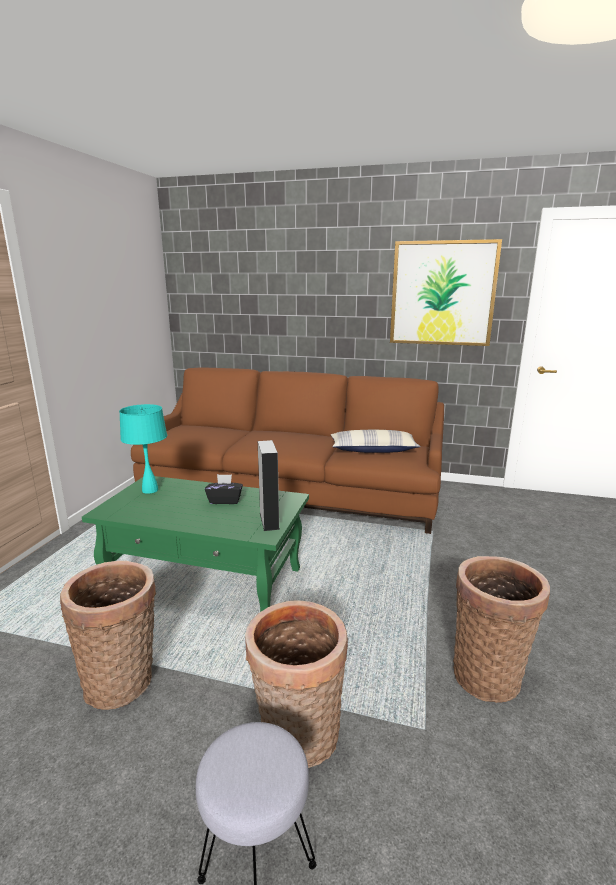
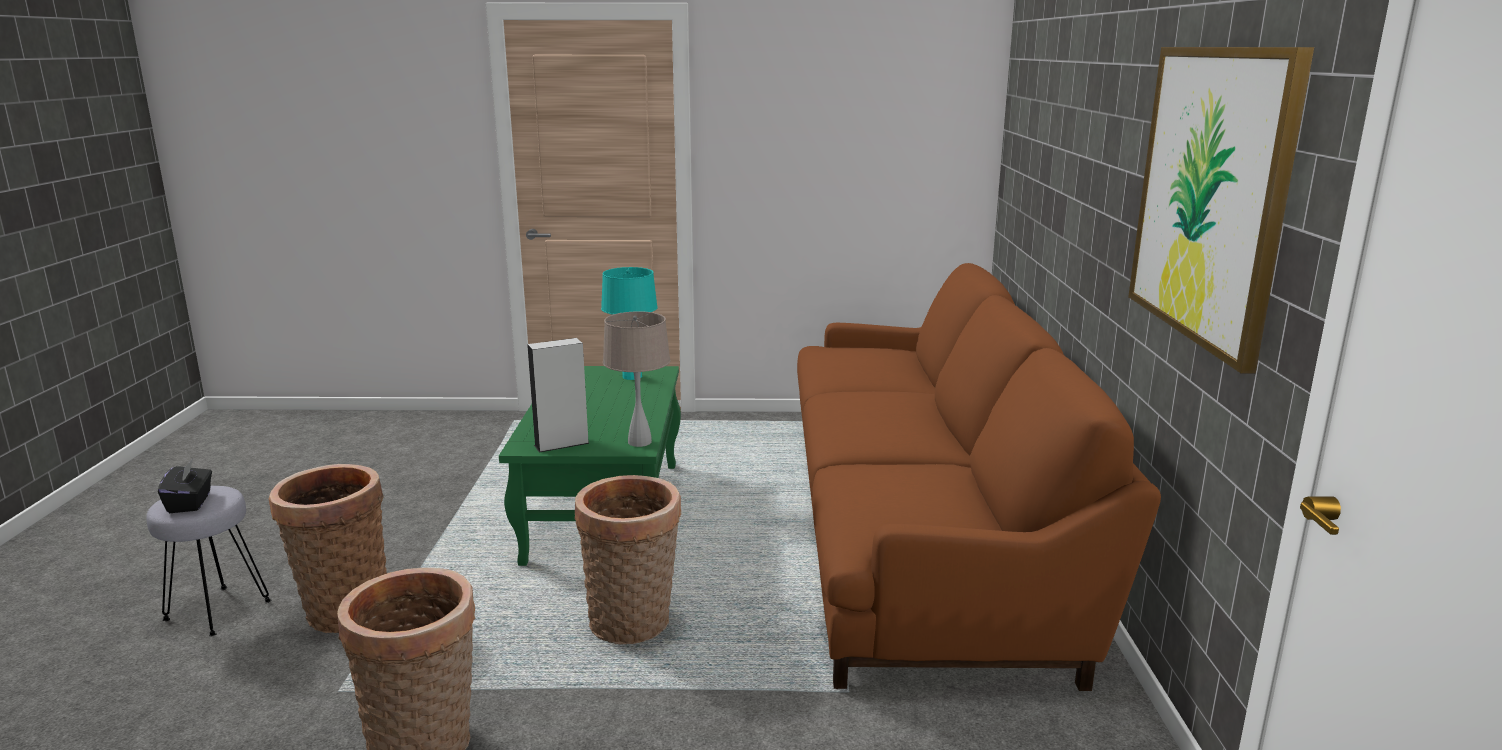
camera: 75 degrees right, 0 degrees up
(123, 681) = (434, 508): basket -> basket (633, 624)
(225, 500) = (615, 414): black tissue box -> black tissue box (190, 503)
(283, 496) = (639, 442): none -> beige table lamp
(373, 450) = (898, 488): pillow -> none

